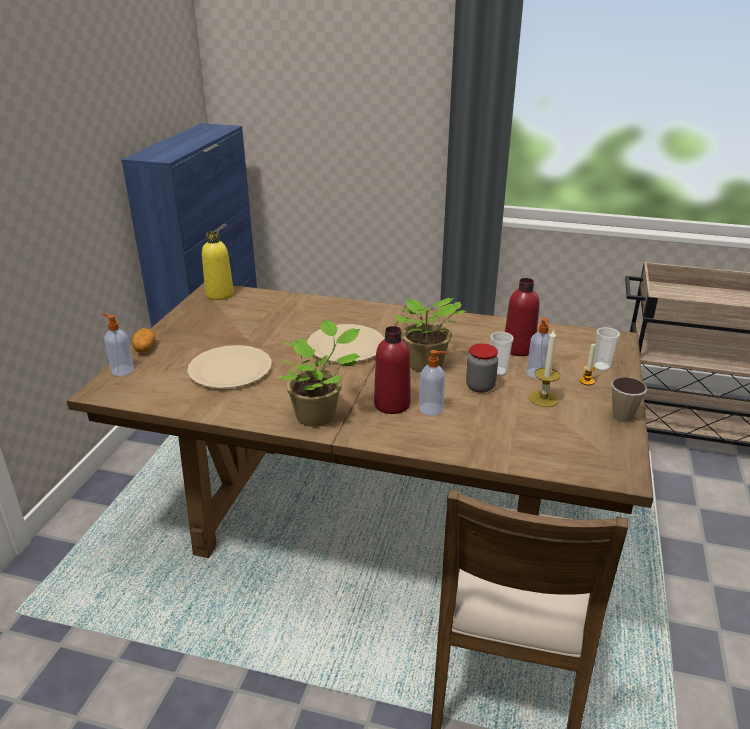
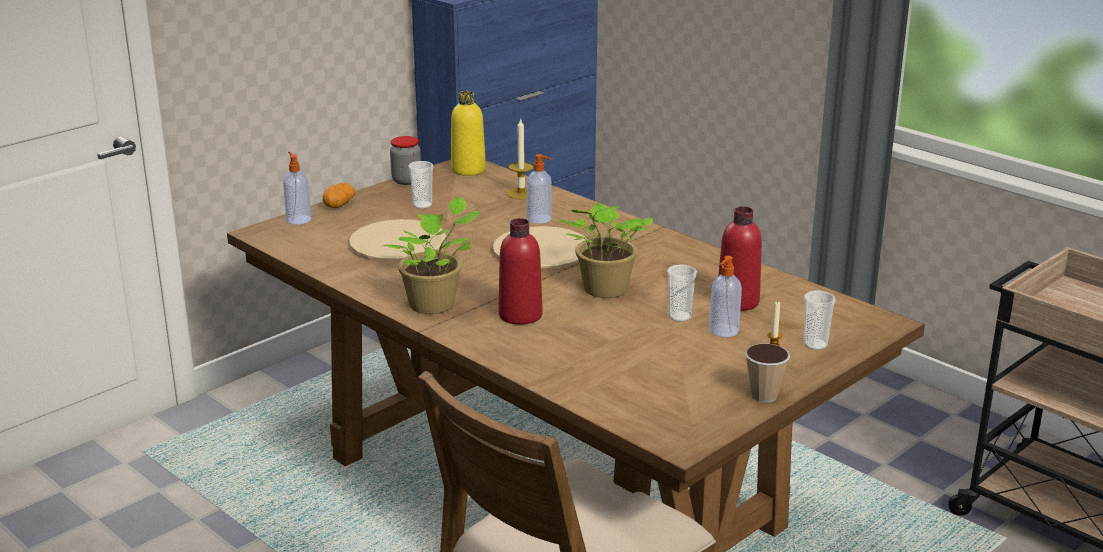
camera: 30 degrees right, 5 degrees down
(215, 332) = (422, 205): none -> cup
(432, 409) = (556, 330): soap dispenser -> soap dispenser (540, 219)
(480, 386) = (638, 325): jar -> jar (406, 180)
(543, 398) = (695, 355): candle -> candle (521, 193)

